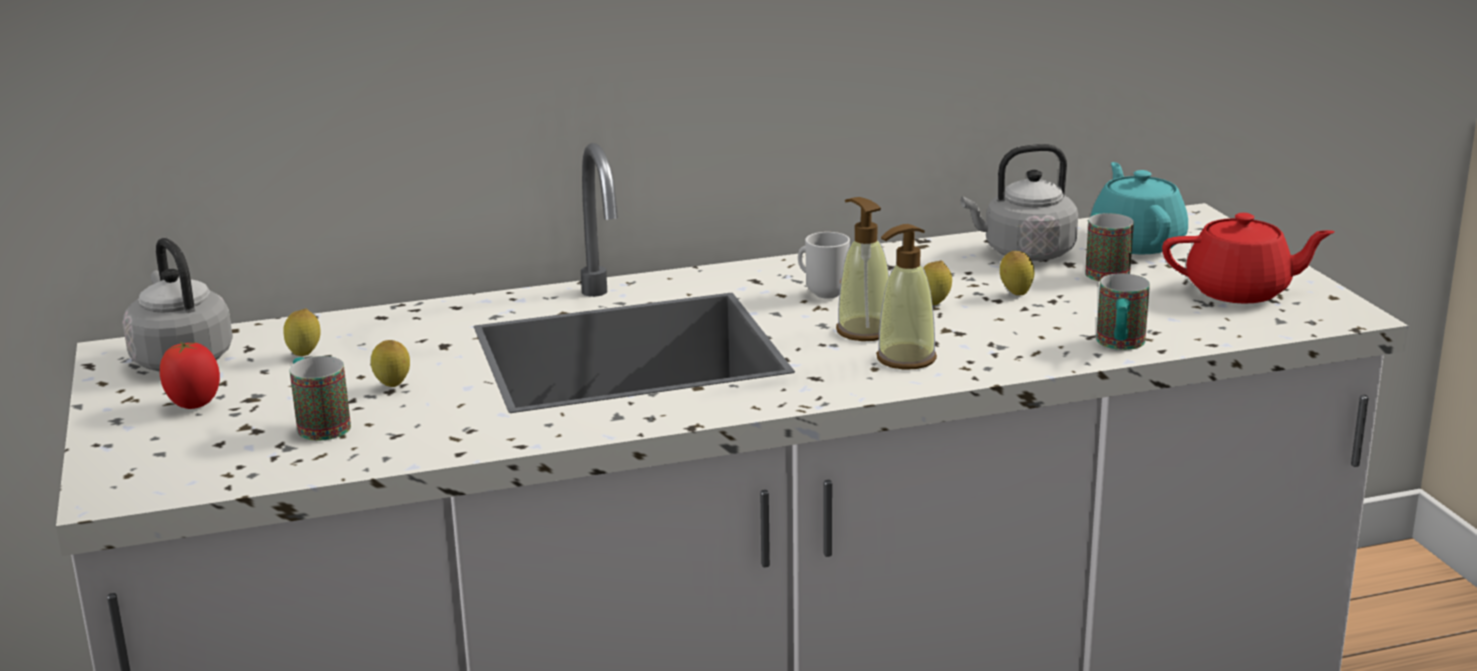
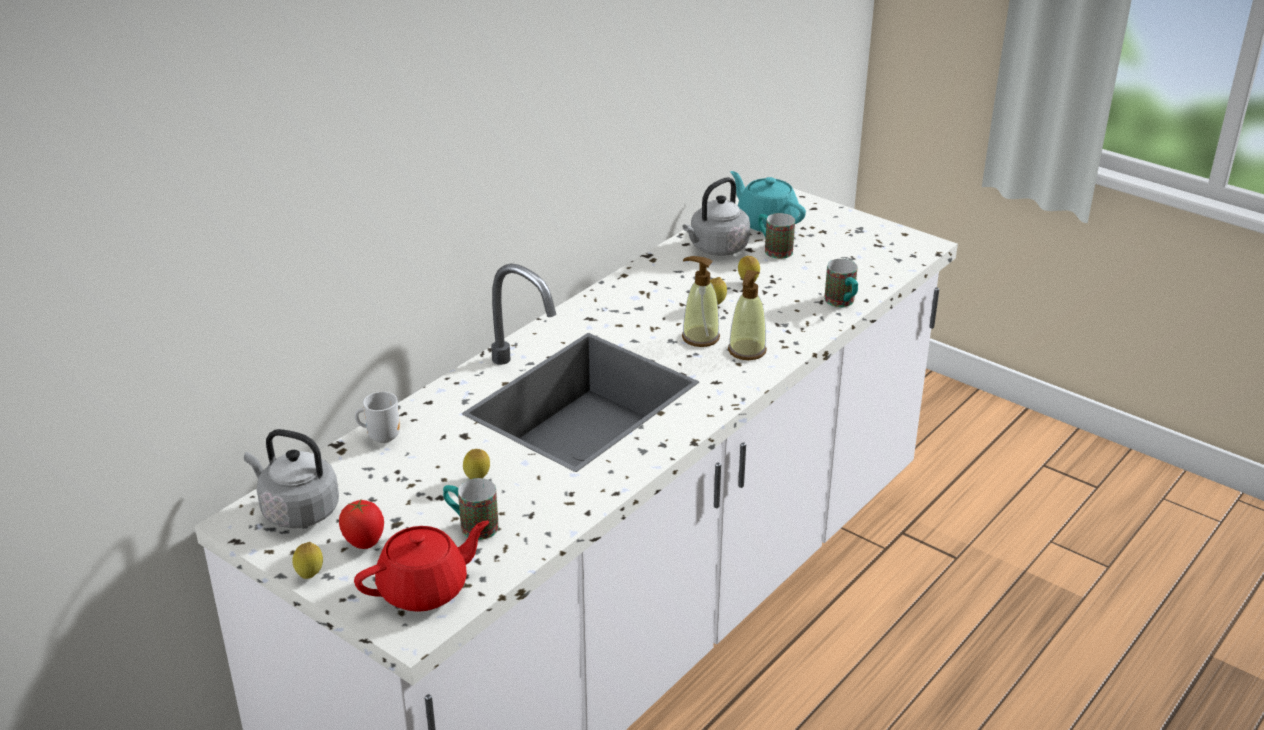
camera: 35 degrees left, 10 degrees up
(305, 356) = (382, 477): lemon -> lemon (310, 576)
(825, 292) = (643, 315): mug -> mug (382, 437)
(1240, 291) = (857, 244): red teapot -> red teapot (425, 589)

